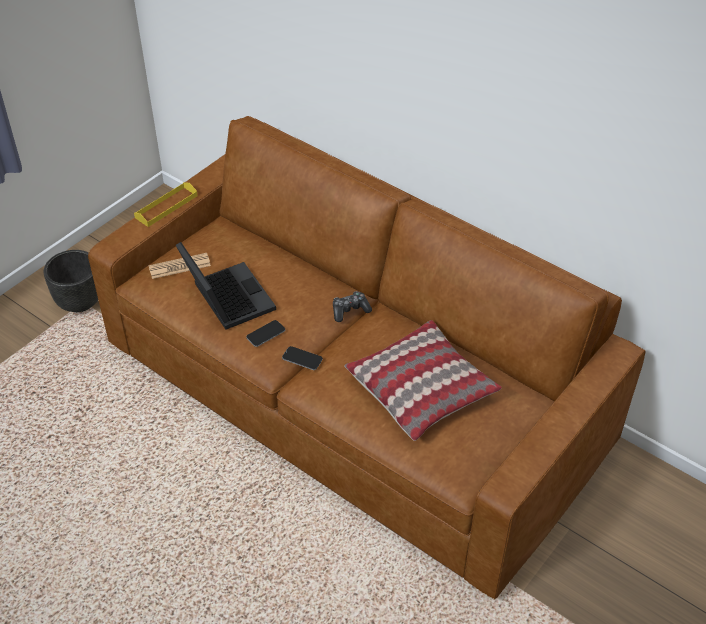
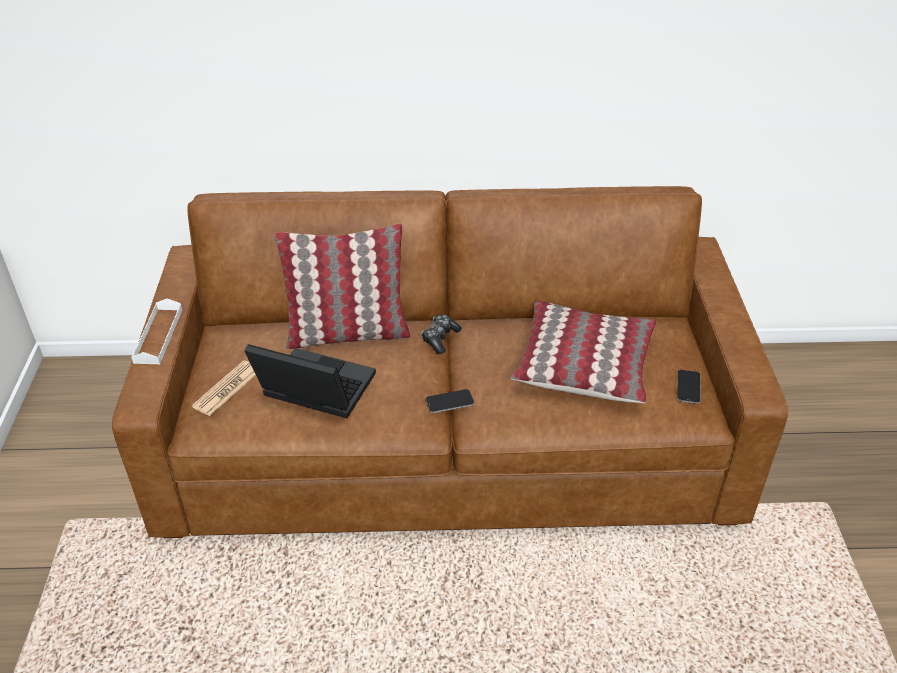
camera: 40 degrees left, 5 degrees down
(80, 301) = (61, 521): black planter -> none
(166, 206) = (158, 335): yellow tray -> white tray
(265, 334) = (391, 400): phone -> phone (688, 387)
(293, 270) = (347, 333): none -> pillow

